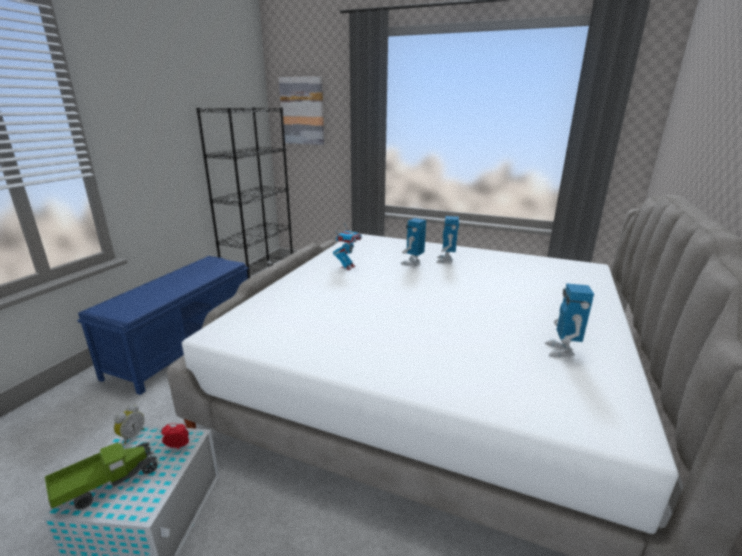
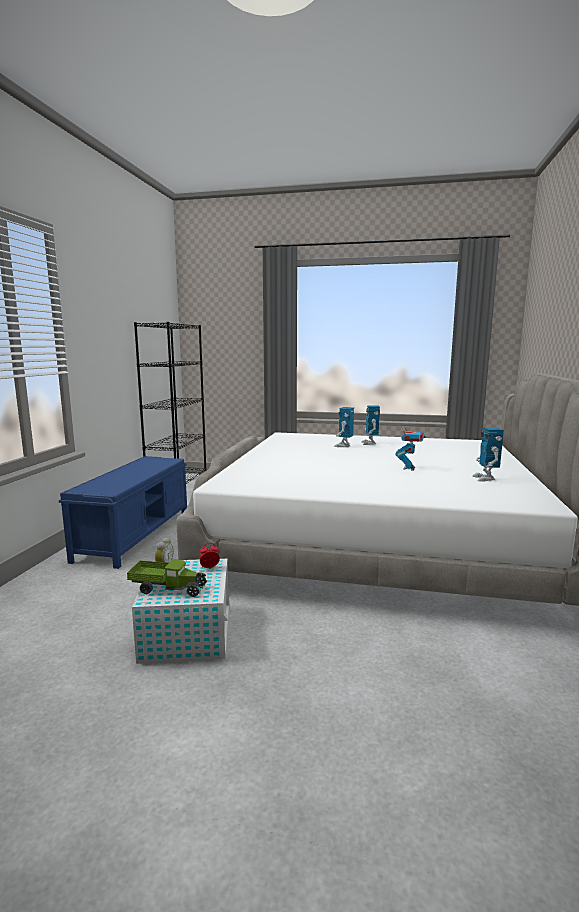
camera: 10 degrees left, 10 degrees down
(107, 483) = (168, 588): toy truck -> toy truck turned 60 degrees clockwise
(302, 111) = (214, 329): picture -> none
(347, 267) = (291, 450): toy robot -> toy robot (409, 468)

